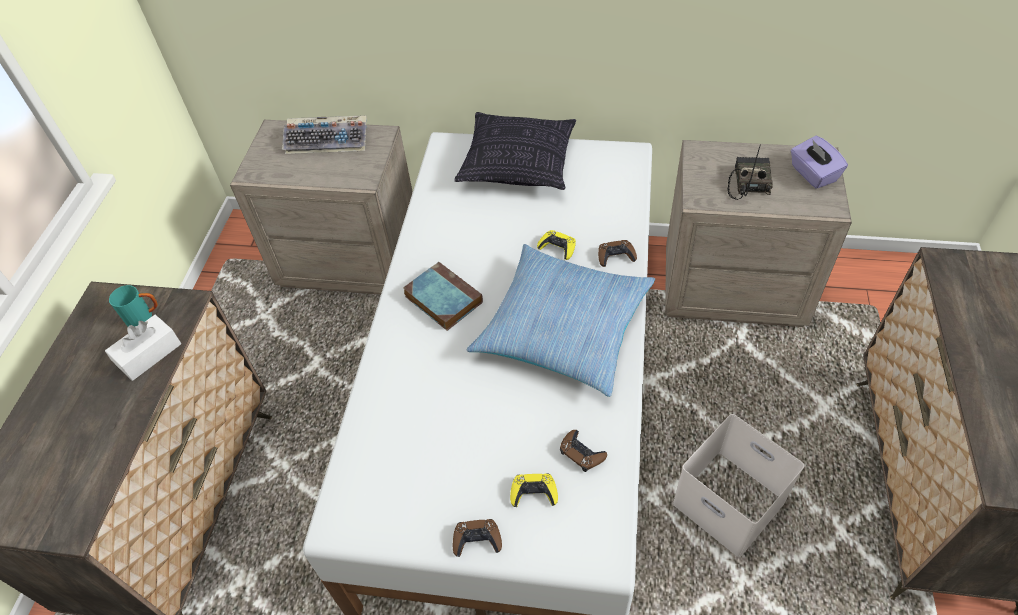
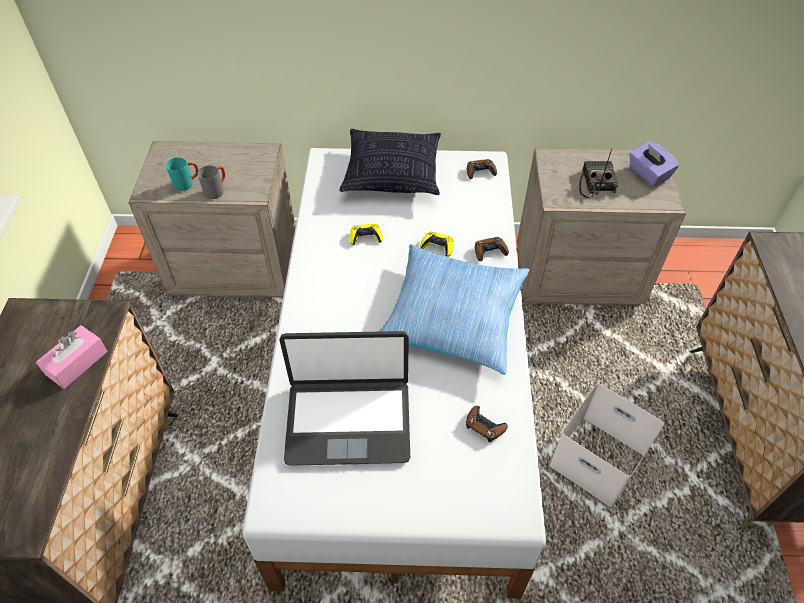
camera: 10 degrees left, 0 degrees up
(145, 317) = (67, 328): turquoise mug -> turquoise mug (187, 183)
(149, 354) = (77, 363): white tissue box -> pink tissue box
(323, 175) = (217, 190): none -> grey mug
(328, 140) = (217, 158): keyboard -> none
(431, 436) = (348, 421): none -> laptop
(442, 299) = (340, 297): book -> none
(477, 540) = (403, 510): brown game controller -> brown game controller (480, 172)
(533, 493) = (447, 464): yellow game controller -> yellow game controller (366, 237)

